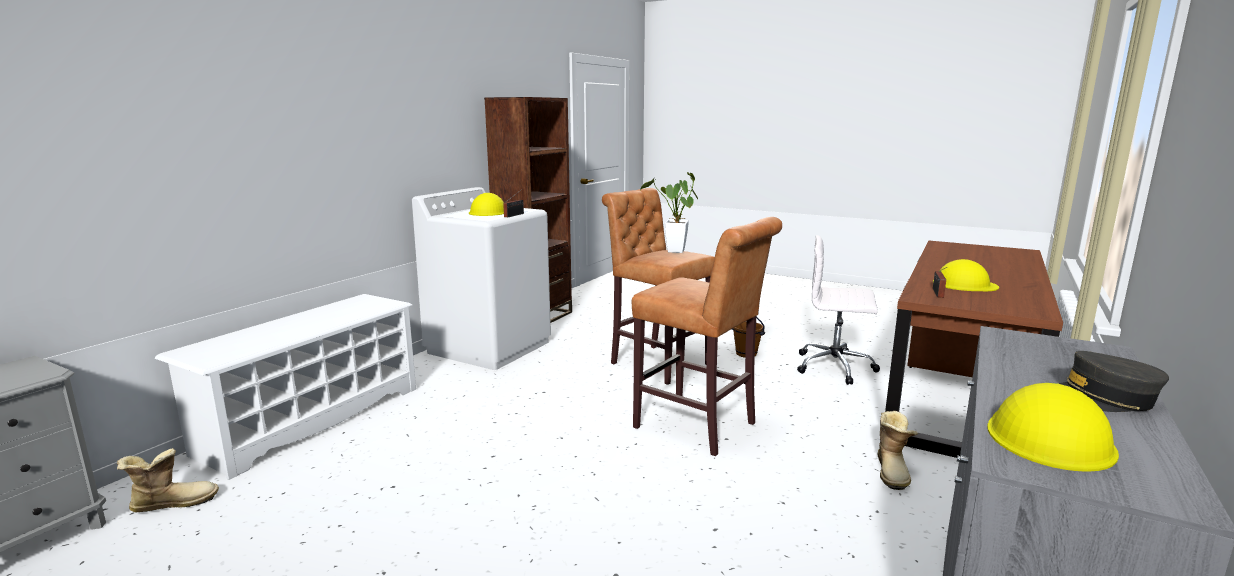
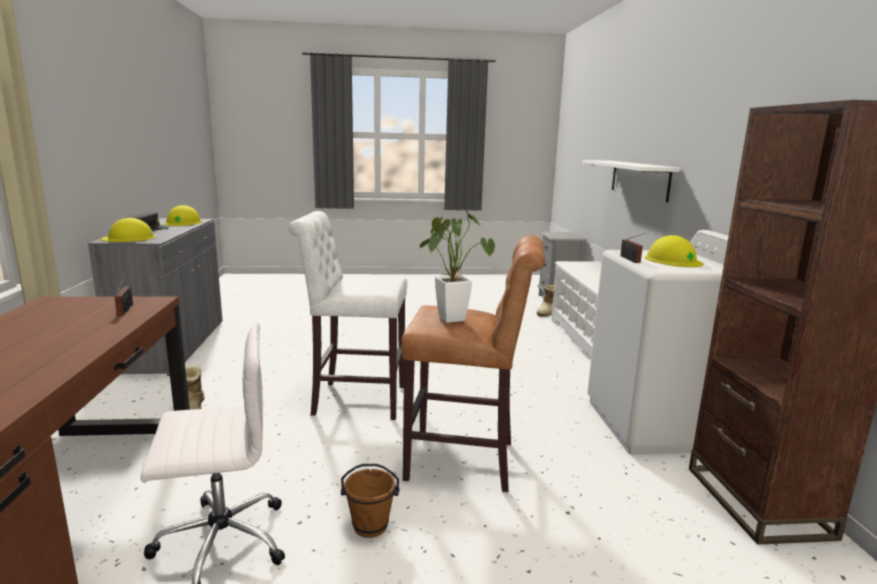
camera: 145 degrees right, 0 degrees up
(235, 178) = (639, 179): none -> white shelf
(700, 428) = (354, 400): brown stool -> white stool
(964, 284) = (72, 327): yellow hard hat -> yellow hard hat (129, 238)

